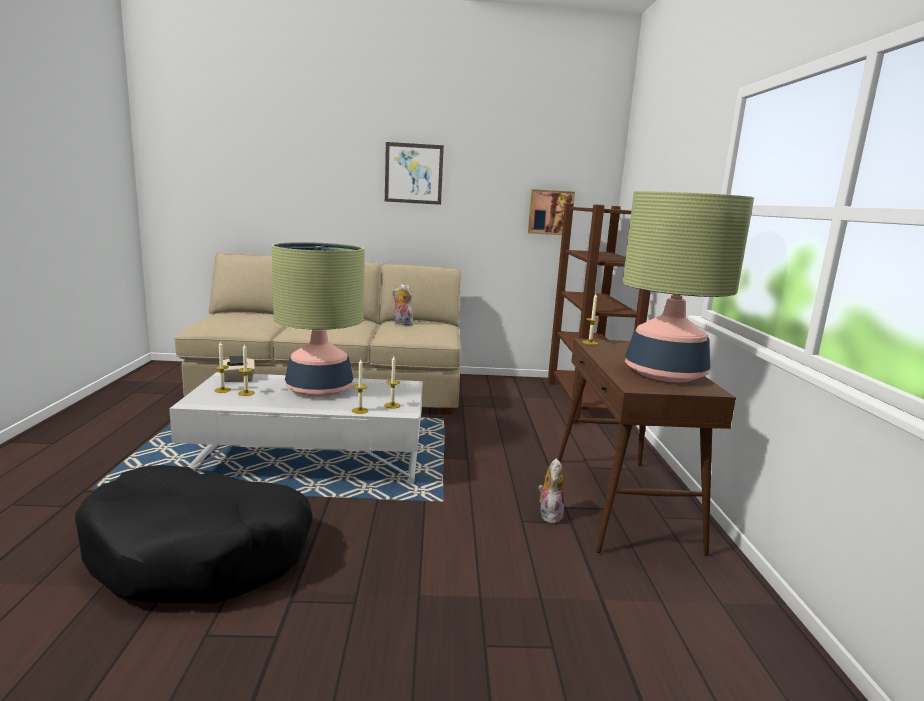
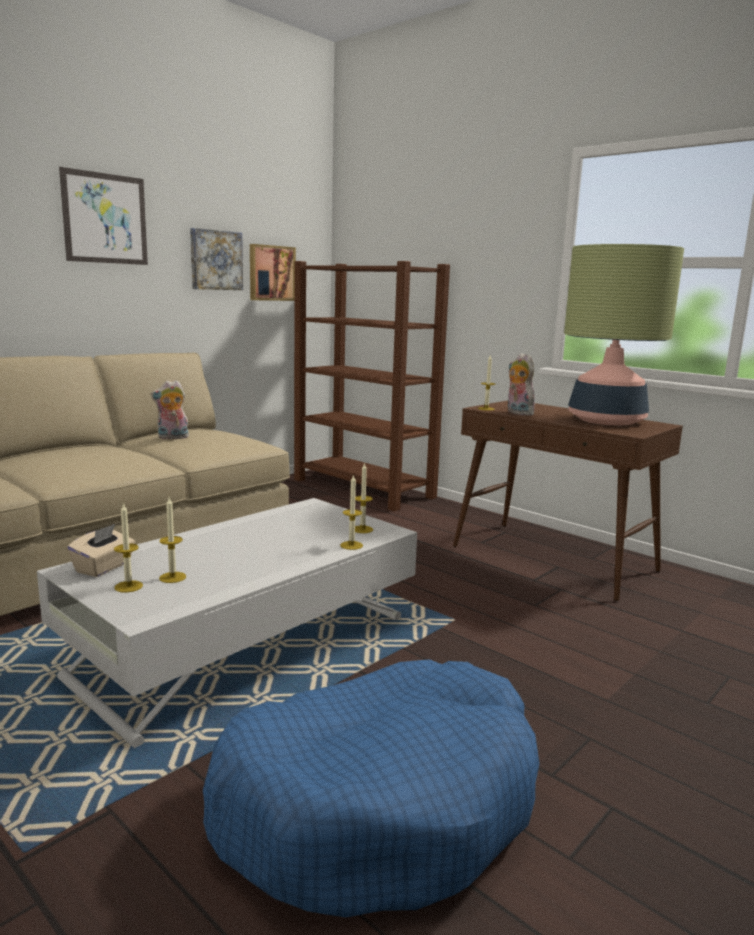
camera: 45 degrees left, 0 degrees up
(200, 553) = (379, 804): black dog bed -> blue dog bed
(319, 389) = (243, 541): table lamp -> none
(498, 201) = (215, 260): none -> picture
(549, 514) = (538, 590): plush toy -> plush toy (517, 413)

